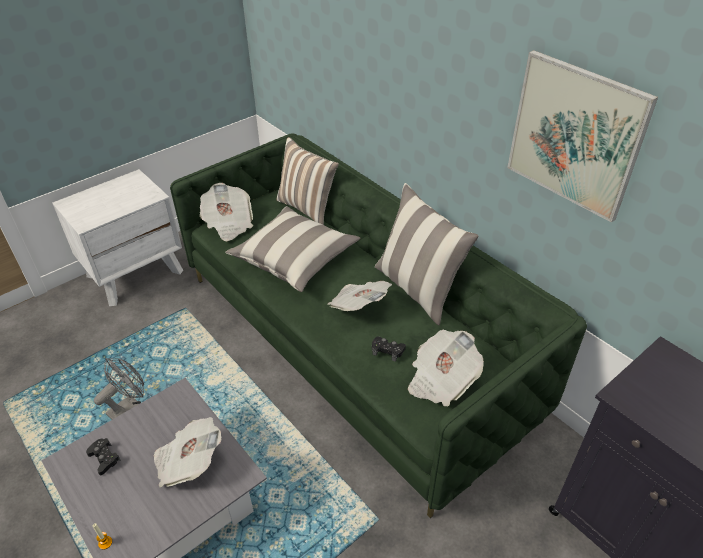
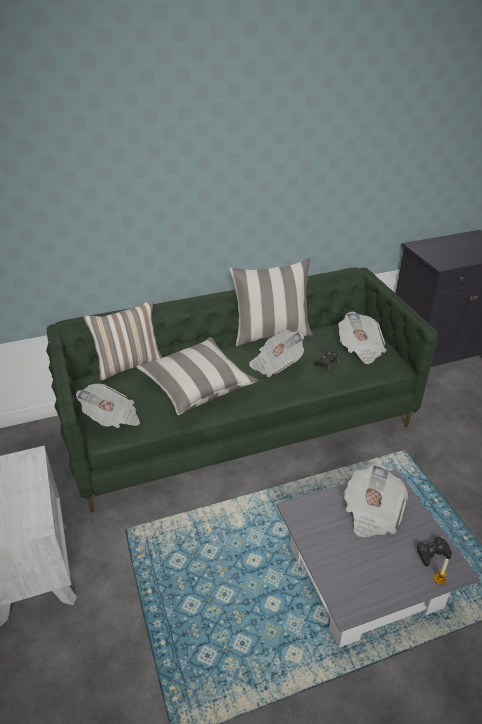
camera: 70 degrees left, 5 degrees down
(104, 458) = (352, 574): black game controller -> black game controller (432, 553)
(129, 407) = (240, 597): grey fan -> none
(575, 135) = (333, 161): picture -> none

